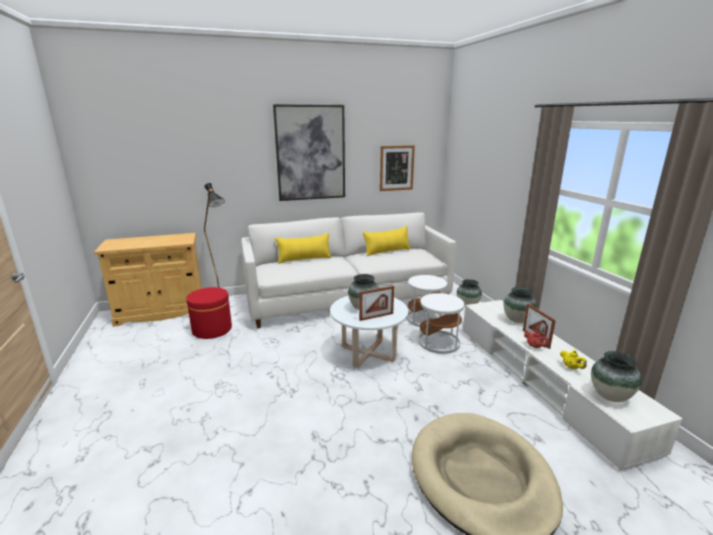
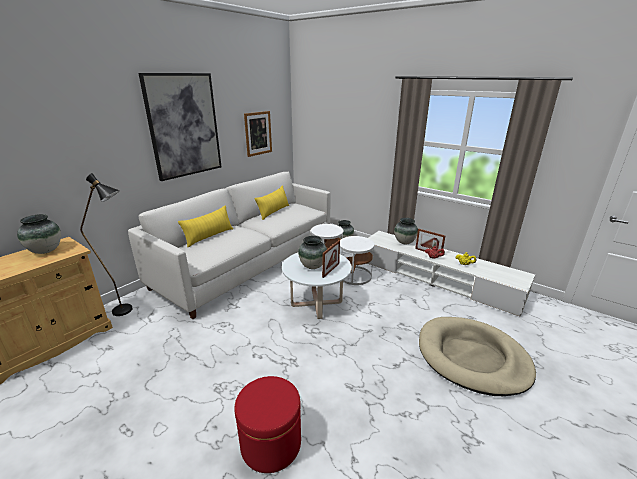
camera: 35 degrees left, 5 degrees up
(212, 329) = (143, 339): red ottoman -> red ottoman (271, 443)
(610, 396) = (498, 275): vase -> vase (45, 251)

